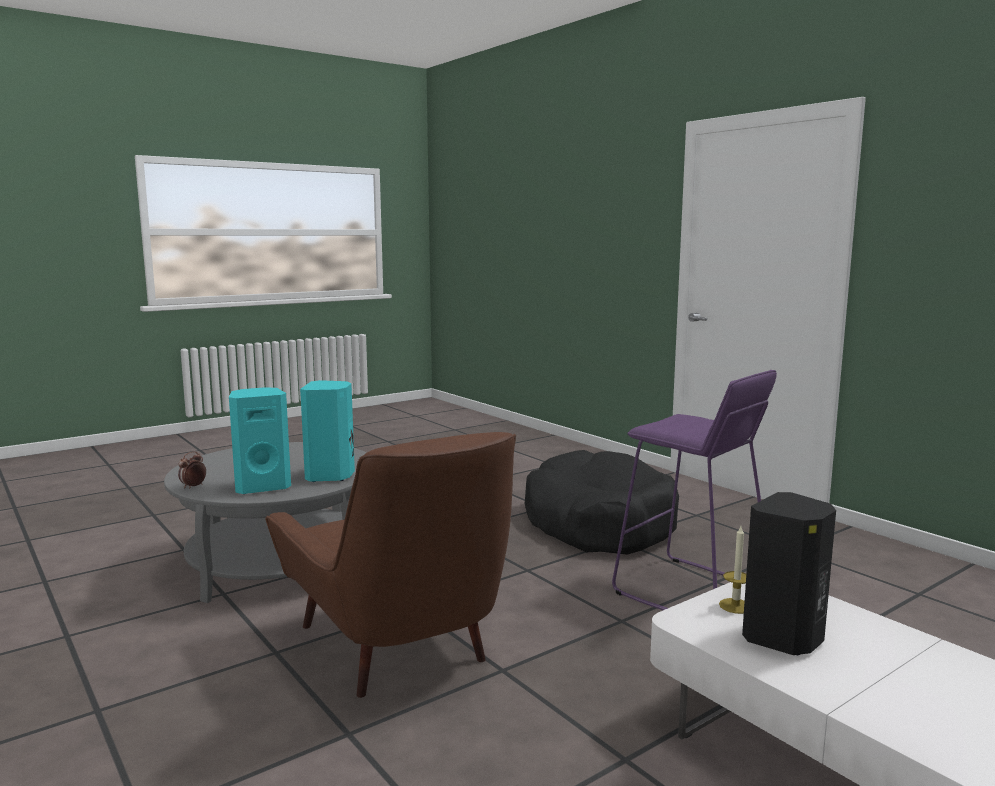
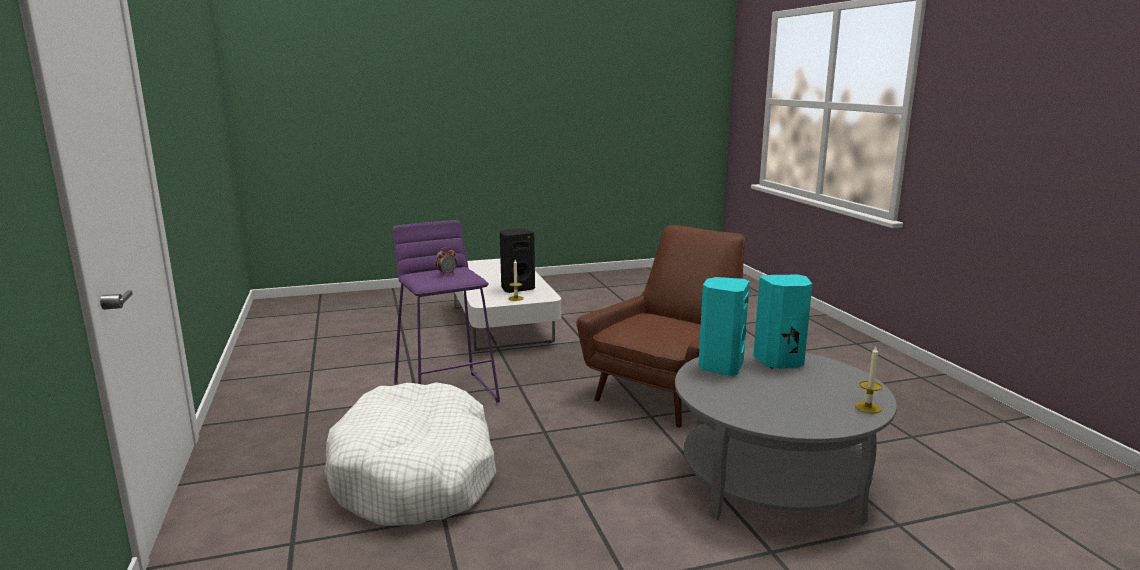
camera: 160 degrees left, 5 degrees up
(193, 486) = (845, 371): alarm clock -> alarm clock (447, 274)
(205, 461) = (867, 407): none -> candle
(402, 651) = (667, 390): brown armchair -> brown armchair turned 45 degrees clockwise
(599, 523) = (416, 475): black dog bed -> white dog bed

